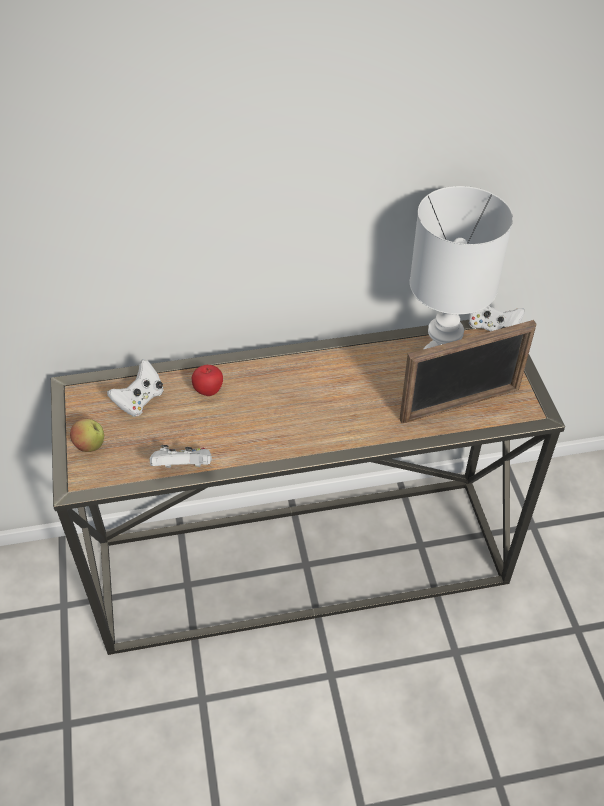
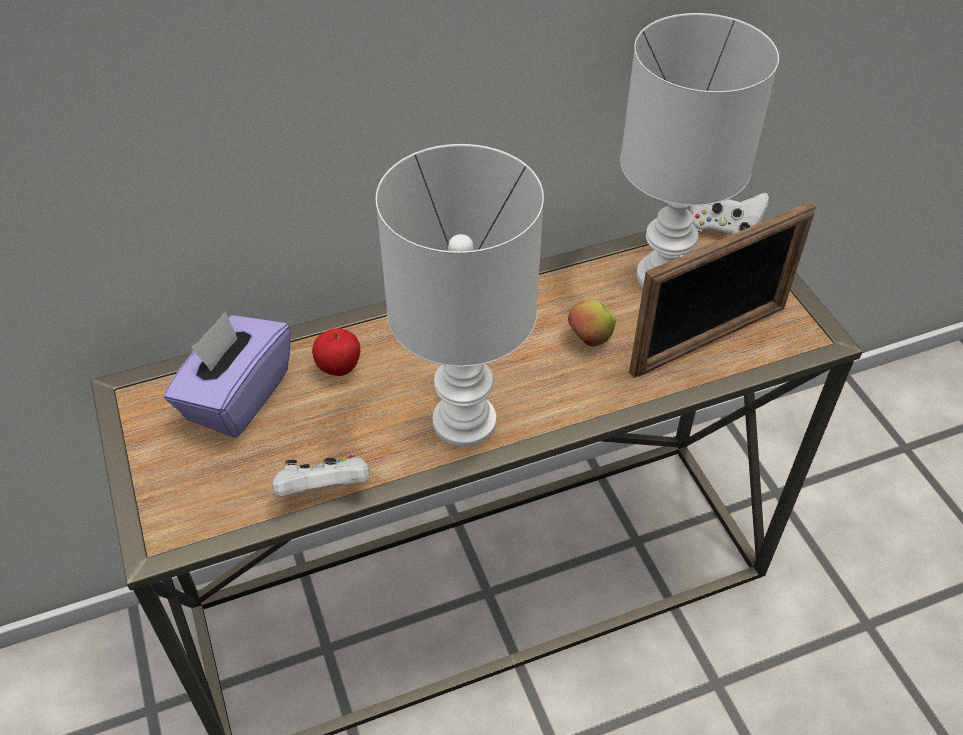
camera: 10 degrees left, 0 degrees up
(90, 446) = (171, 477): apple -> apple (589, 339)
(140, 400) = (237, 396): white game controller -> purple tissue box
(282, 438) = (465, 424): none -> white table lamp

